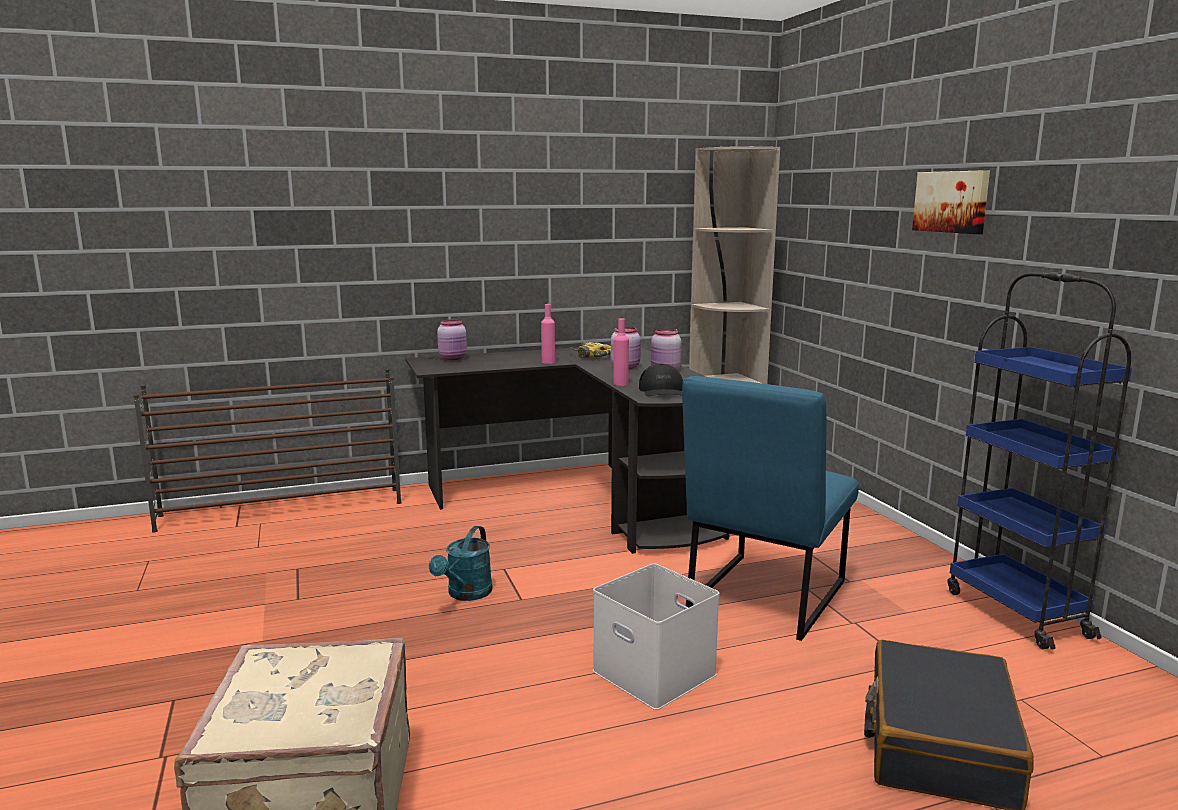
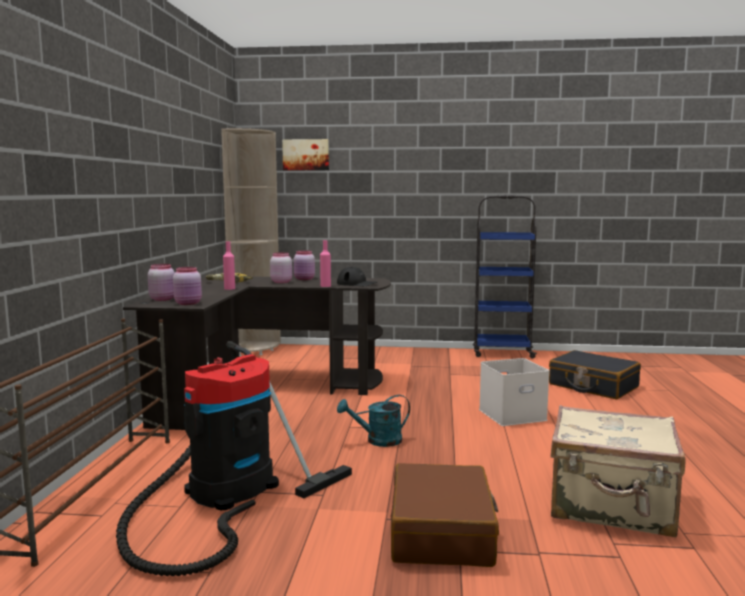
camera: 65 degrees left, 5 degrees down
(215, 682) = (442, 532): none -> brown suitcase
(287, 556) = (225, 494): none -> vacuum cleaner
(439, 367) = (188, 303): none -> pink jar
(466, 594) = (378, 441): turquoise watering can -> turquoise watering can turned 120 degrees clockwise
(764, 596) = (450, 382): blue chair -> none
(952, 201) = (414, 166): picture -> picture (306, 155)

